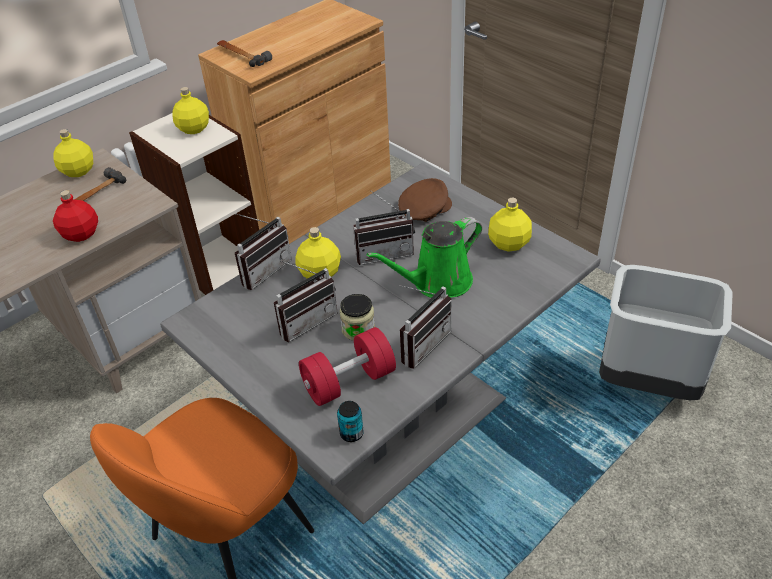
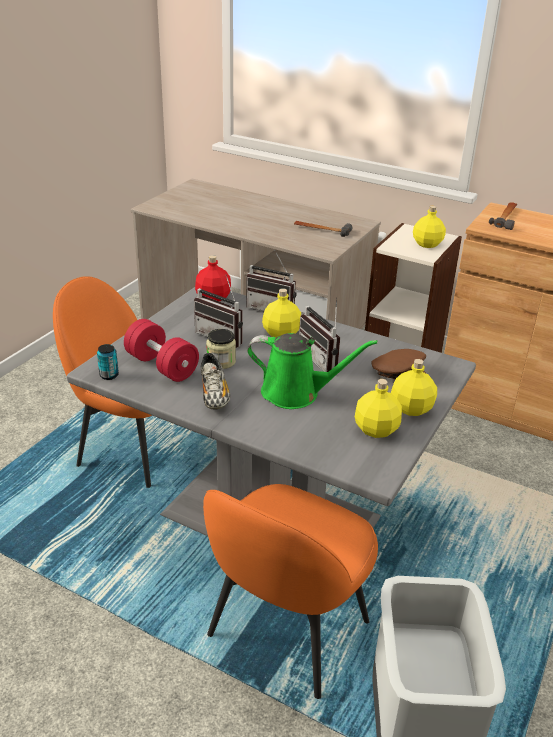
camera: 70 degrees right, 10 degrees down
(78, 171) = (346, 219): yellow bottle -> yellow bottle (411, 408)
(81, 234) = (277, 236): red bottle -> red bottle (212, 298)
(420, 343) = (214, 394): radio -> shoe
(437, 282) = (296, 393): green watering can -> green watering can turned 150 degrees clockwise
(543, 443) = (286, 632): none -> orange chair

